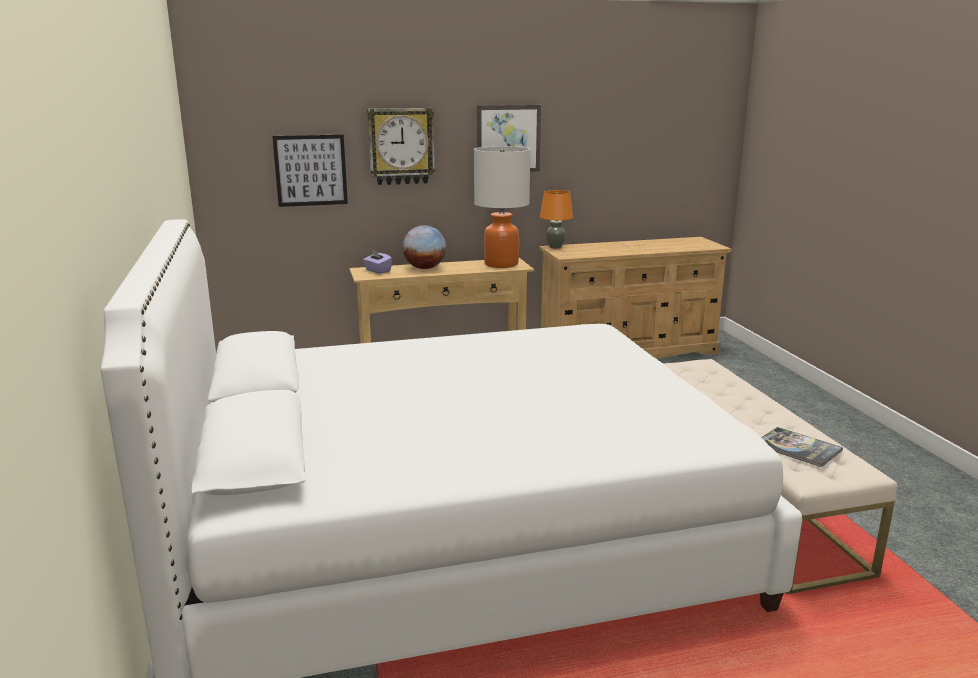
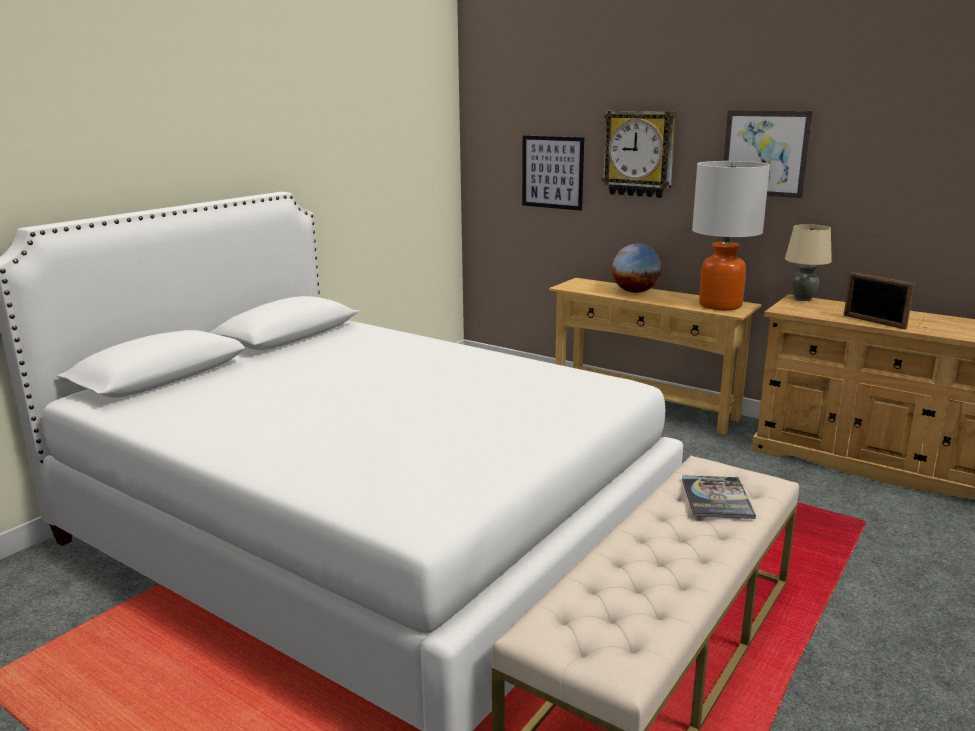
camera: 50 degrees right, 0 degrees up
(377, 271) = (588, 285): purple tissue box -> none
(555, 247) = (803, 299): orange table lamp -> beige table lamp
(623, 252) = (873, 322): none -> picture frame
(798, 448) = (615, 603): book -> book (716, 498)

